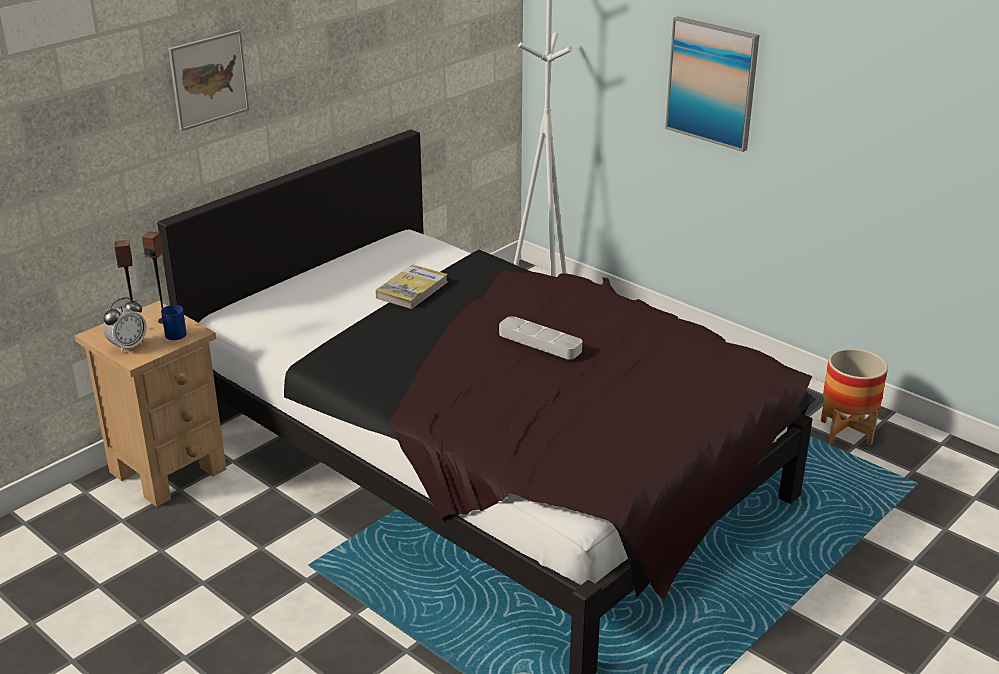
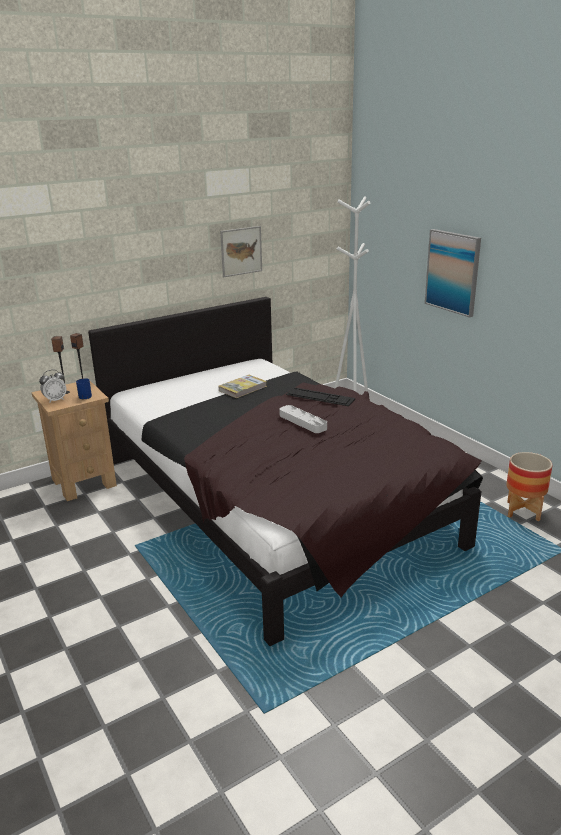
camera: 15 degrees right, 5 degrees down
(209, 79) = (126, 248): picture -> picture (241, 251)
(543, 295) = (320, 397): none -> keyboard

